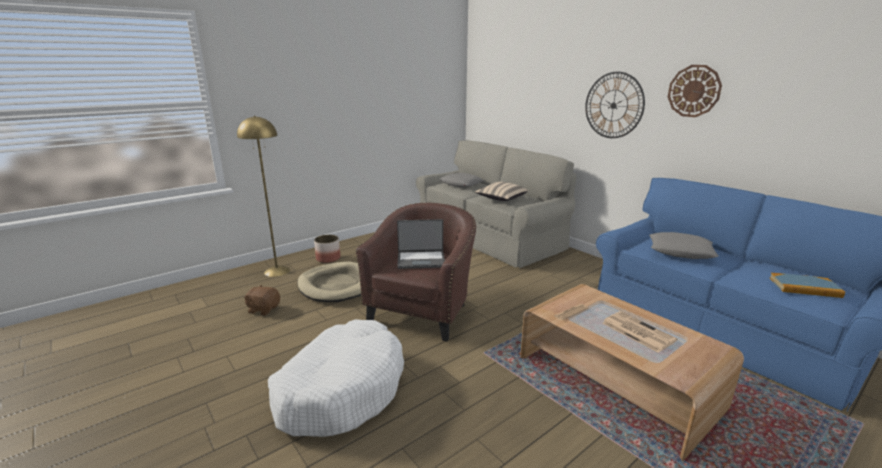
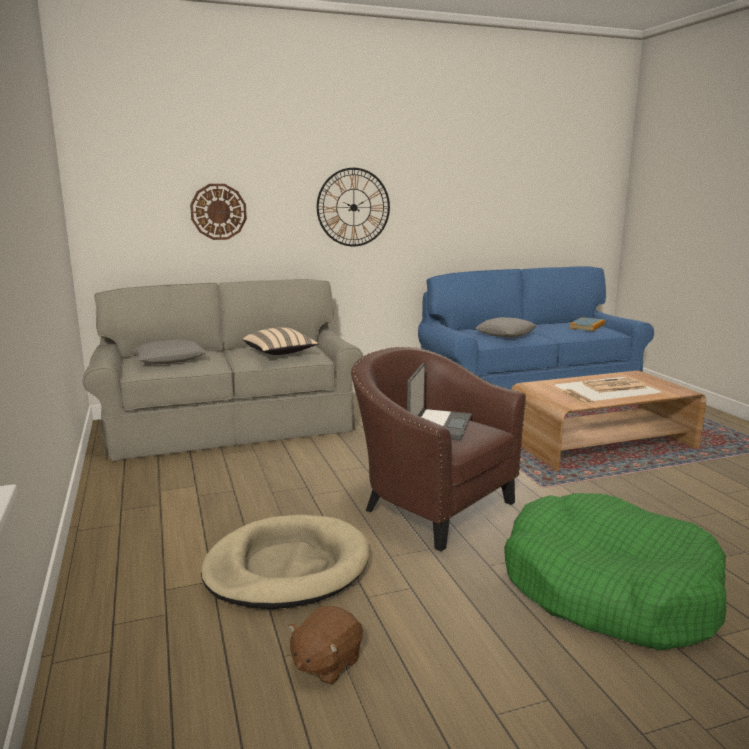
camera: 70 degrees left, 5 degrees down
(277, 271) = (139, 642): yellow floor lamp -> none
(328, 259) = (149, 568): planter -> none
(341, 389) = (608, 589): white dog bed -> green dog bed
(694, 91) = (435, 186): wall clock -> wall clock (218, 211)

